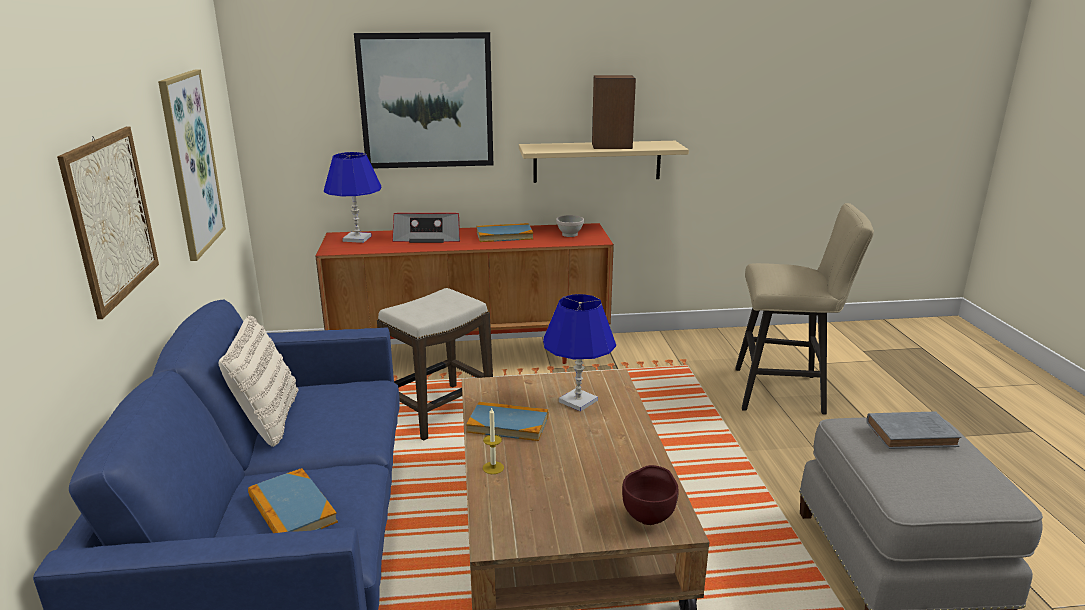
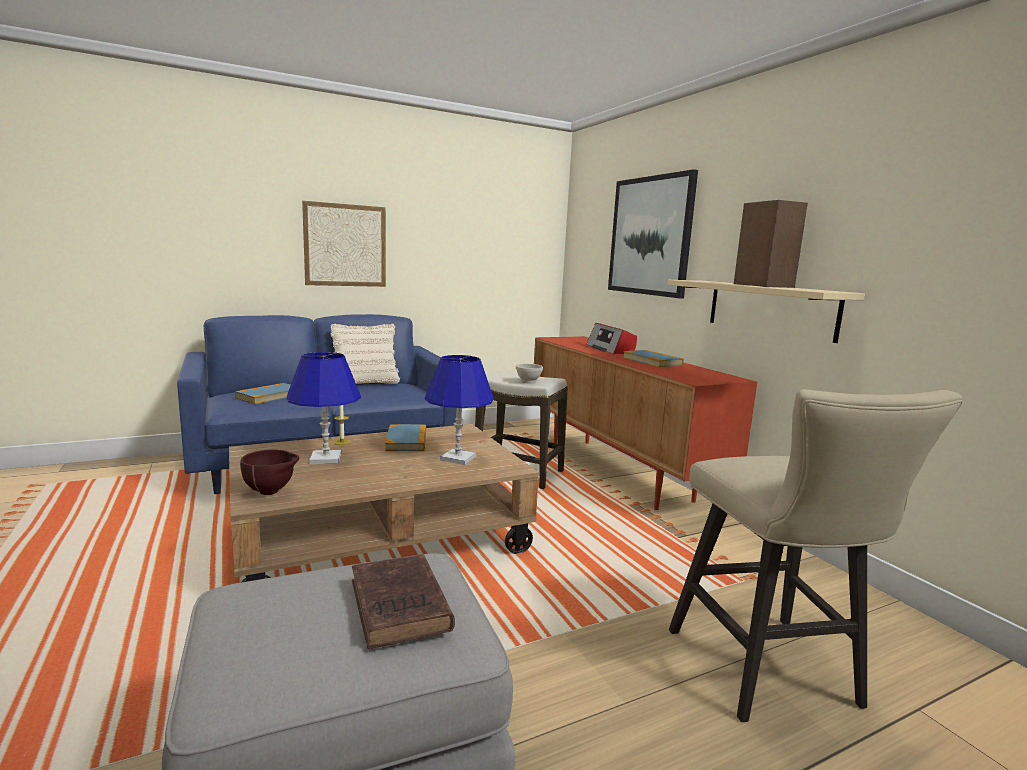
camera: 70 degrees right, 10 degrees down
(191, 163) = (469, 252): picture -> none
(357, 238) = (581, 340): blue table lamp -> blue table lamp (325, 459)
(570, 234) = (695, 374): white bowl -> white bowl (528, 381)
(913, 434) = (400, 607): grey book -> brown book

